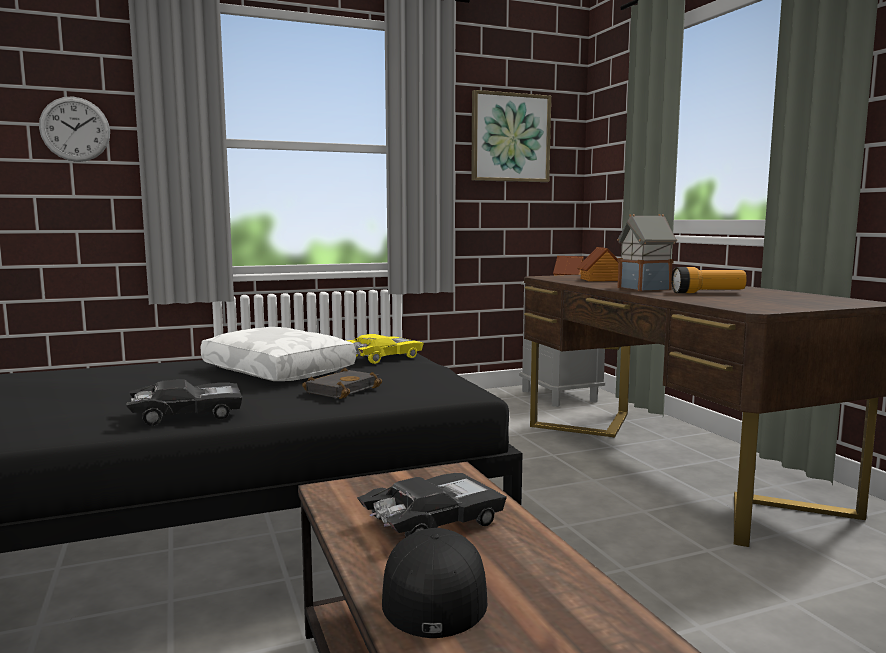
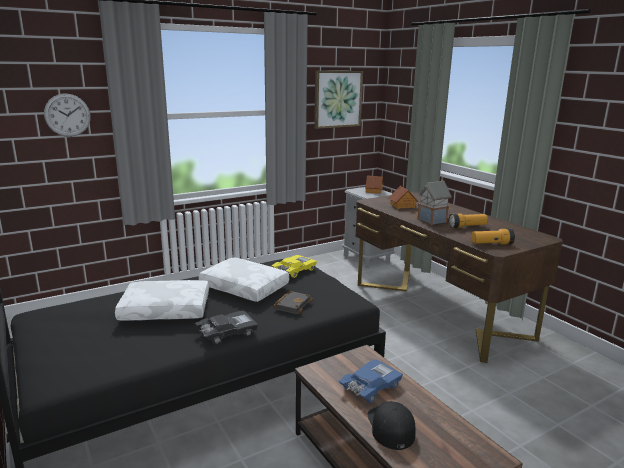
camera: 10 degrees left, 10 degrees up
(118, 386) = (167, 309): none -> white pillow
(432, 521) = (370, 387): black toy car -> blue toy car
(746, 304) = (491, 244): none -> flashlight

